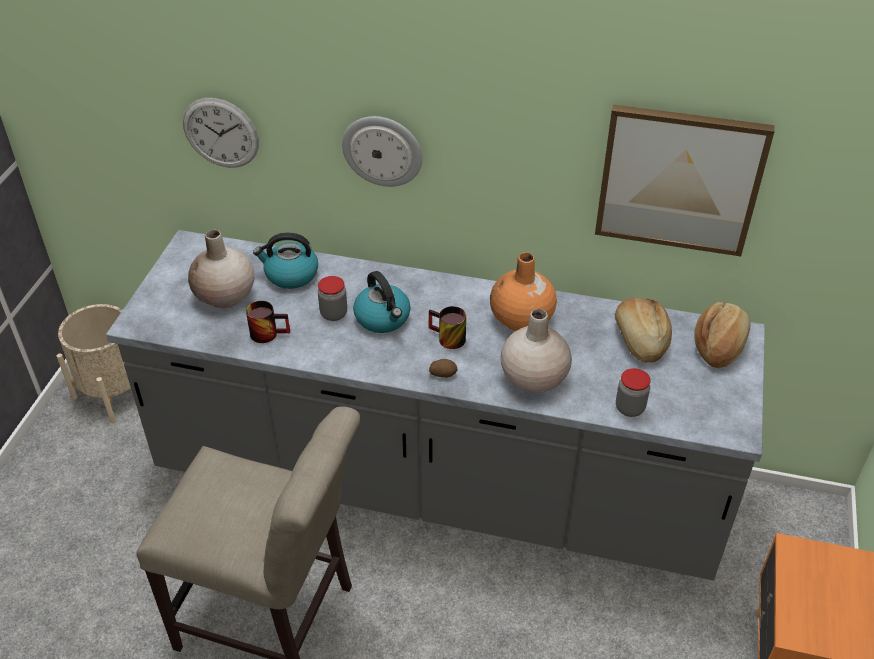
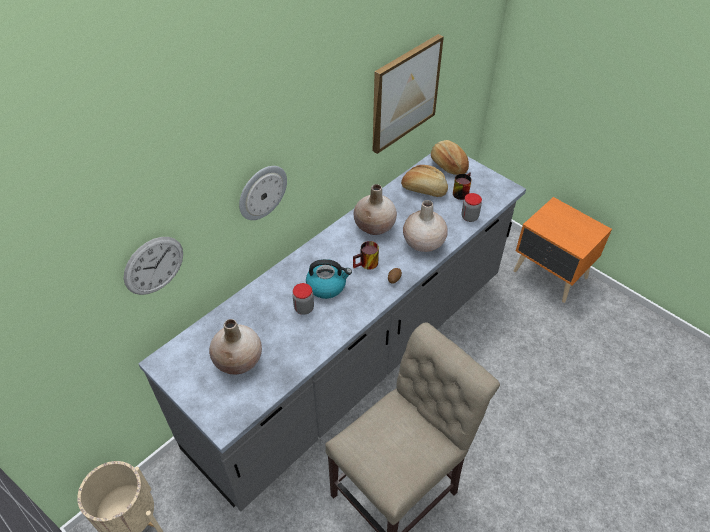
camera: 60 degrees left, 5 degrees up
(269, 332) = (295, 349): mug -> mug (460, 191)
(290, 275) = (247, 316): kettle -> none
(521, 319) = (375, 226): orange vase -> beige vase

